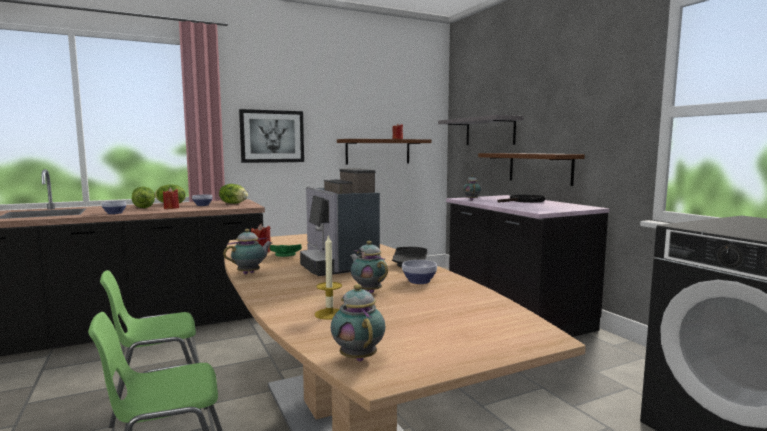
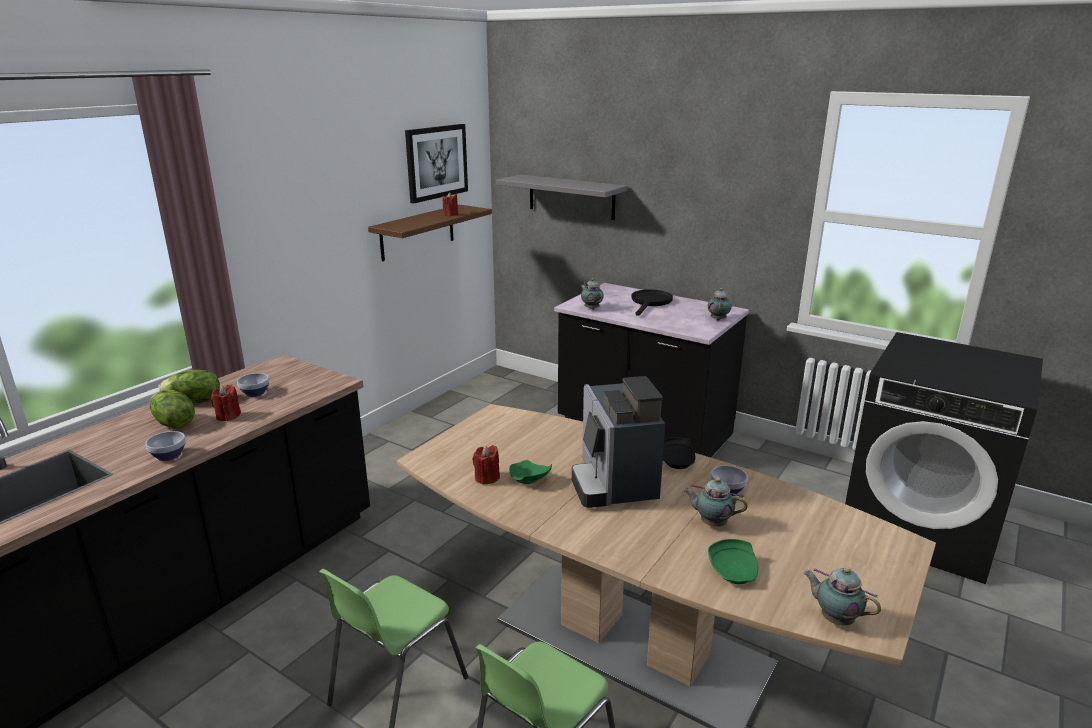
camera: 30 degrees left, 15 degrees up
(234, 203) = (293, 376): lettuce -> none
(250, 273) = (554, 528): teapot -> teapot (718, 319)
(272, 136) = (285, 243): picture -> picture (436, 162)
(329, 314) = (734, 571): candle -> green plate
(337, 265) = (613, 483): coffee machine -> coffee machine turned 45 degrees clockwise
(540, 168) = (653, 254): brown shelf -> none

